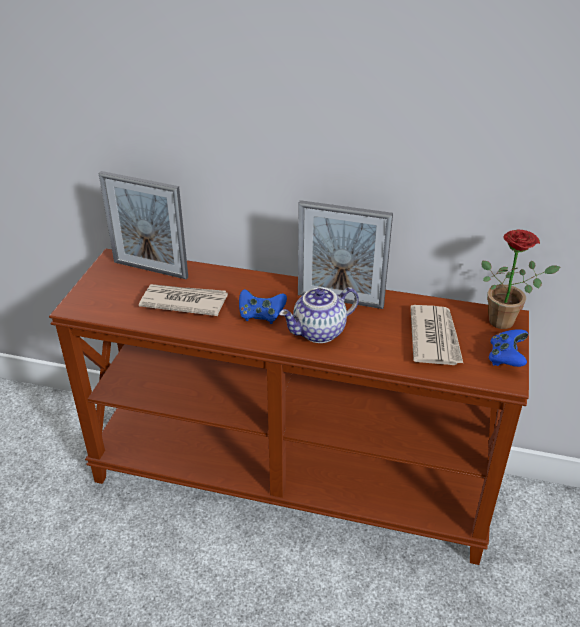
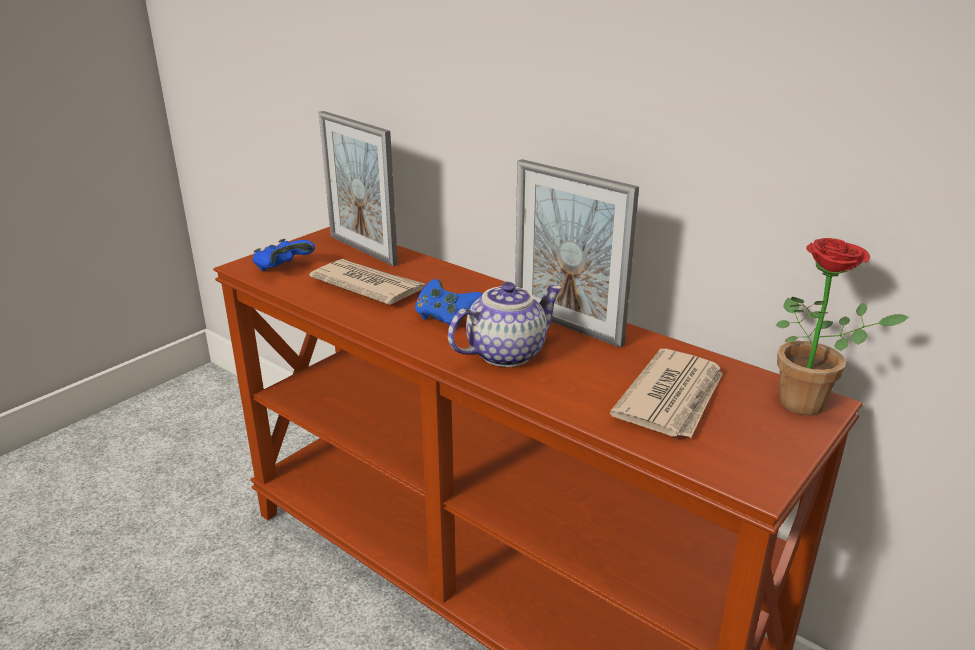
camera: 25 degrees right, 10 degrees down
(319, 333) = (505, 353): teapot -> teapot turned 150 degrees clockwise
(506, 358) = (774, 452): blue game controller -> blue game controller (283, 268)

